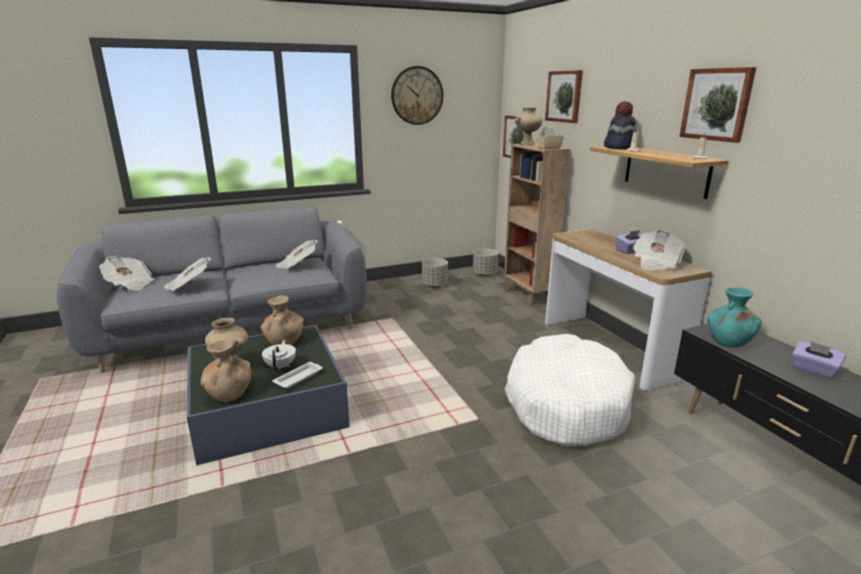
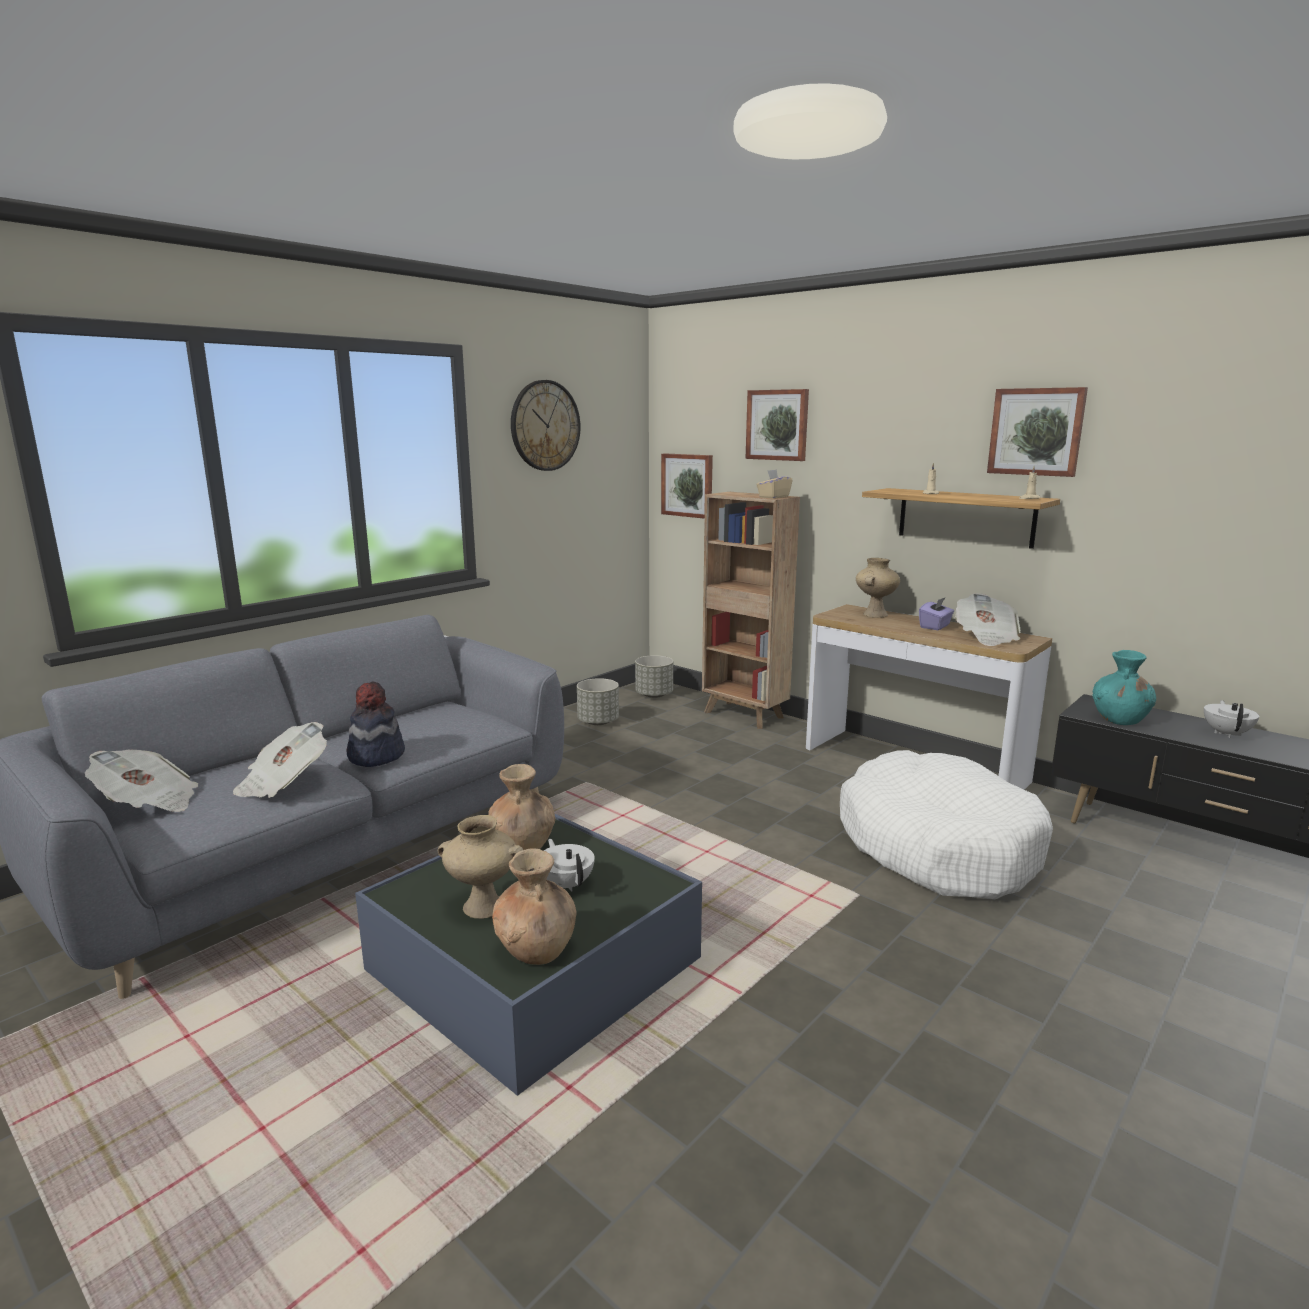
camera: 25 degrees left, 5 degrees down
(297, 265) = (442, 717): newspaper -> none
(299, 377) = (621, 893): white tray -> none
(527, 144) = (728, 493): beige vase -> beige vase (875, 614)
(619, 148) = (900, 491): hat -> hat (376, 756)
(813, 370) = (1226, 733): purple tissue box -> white teapot

